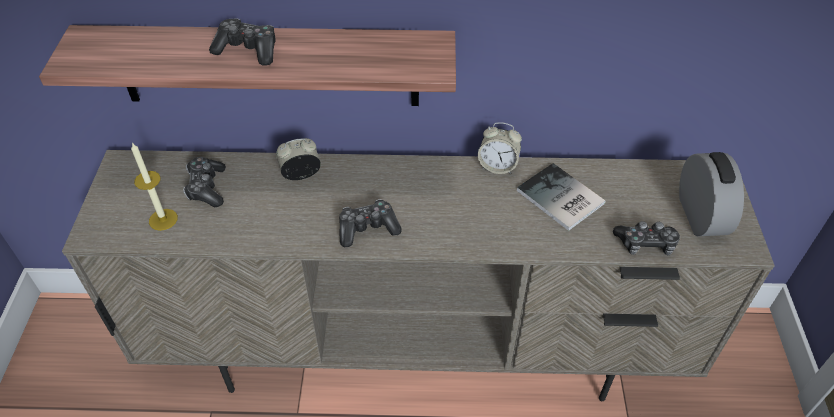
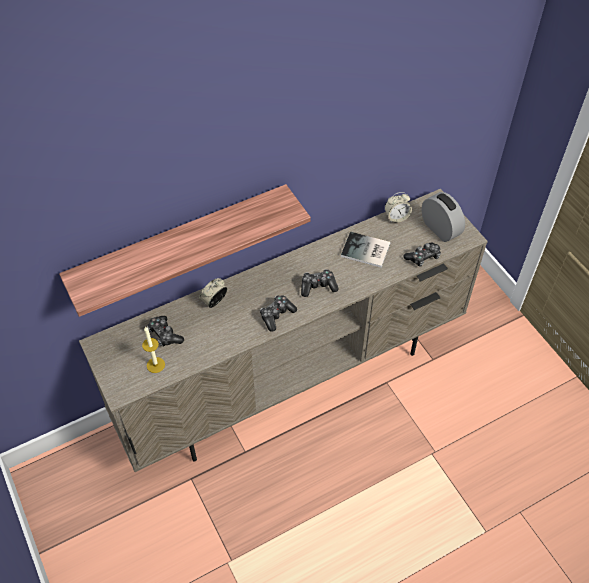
camera: 30 degrees left, 5 degrees up
(248, 50) = (184, 244): game controller -> game controller (318, 286)
(497, 166) = (321, 246): alarm clock -> alarm clock (396, 217)

